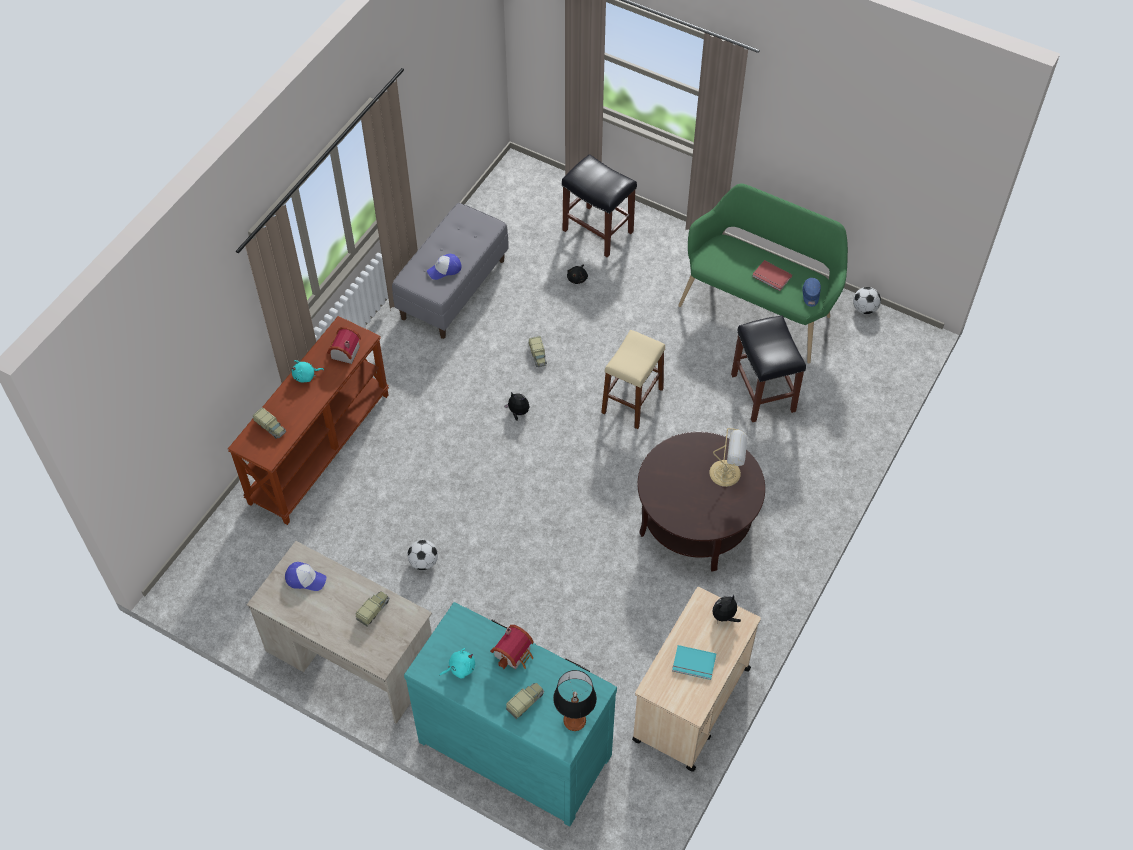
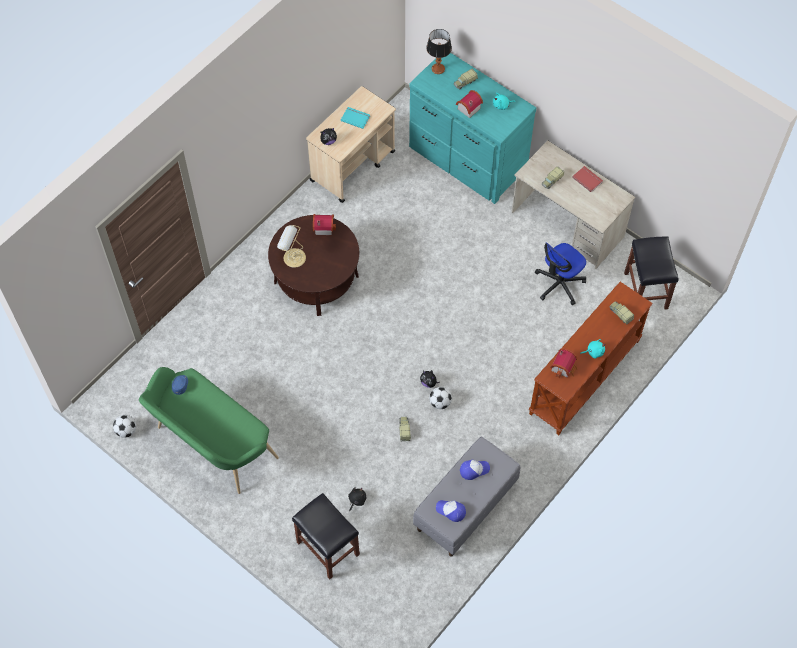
camera: 170 degrees left, 5 degrees up
(305, 579) = (596, 206): cap -> cap (451, 511)
(358, 565) = (559, 284): none -> office chair
(423, 562) = (513, 279): football -> football (440, 402)
(632, 401) = (338, 378): beige stool -> none
(698, 522) = (323, 227): none -> toy house
(764, 393) = (235, 368): black stool -> black stool (645, 290)
(771, 277) = (206, 407): red book -> red book (587, 179)

